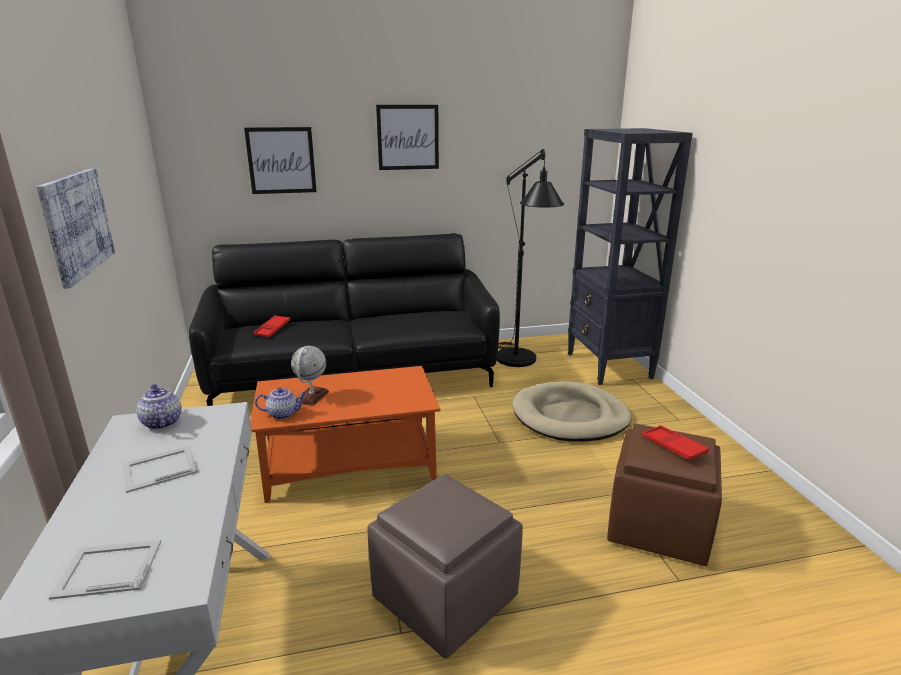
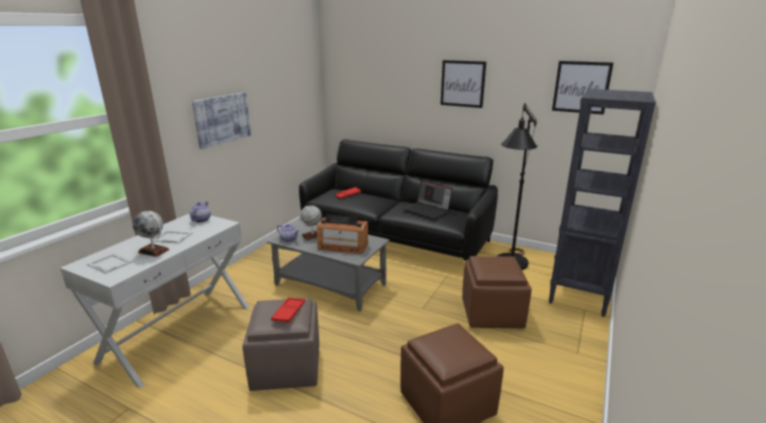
camera: 40 degrees right, 0 degrees up
(170, 504) = (154, 251): none -> globe
(281, 160) = (383, 92): picture -> picture (581, 87)
(351, 464) = (331, 284): orange coffee table -> grey coffee table
(379, 394) = (342, 246): none -> radio
(412, 319) = (428, 210): none -> laptop
(570, 416) = (492, 314): beige dog bed -> brown ottoman
(673, 446) = (451, 345): red tray -> red tray (289, 312)

